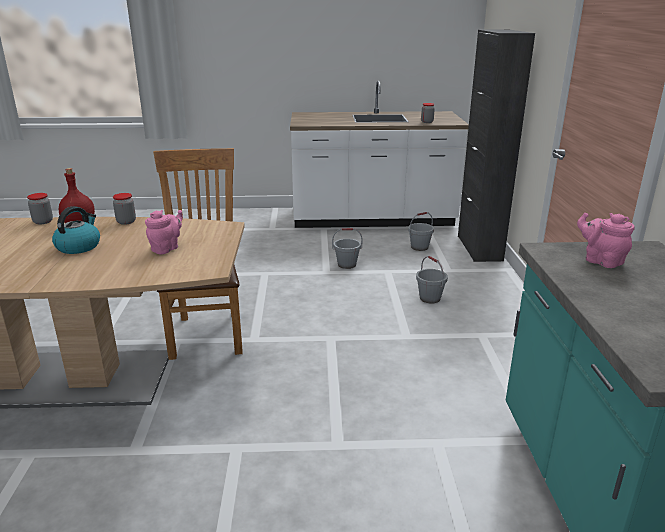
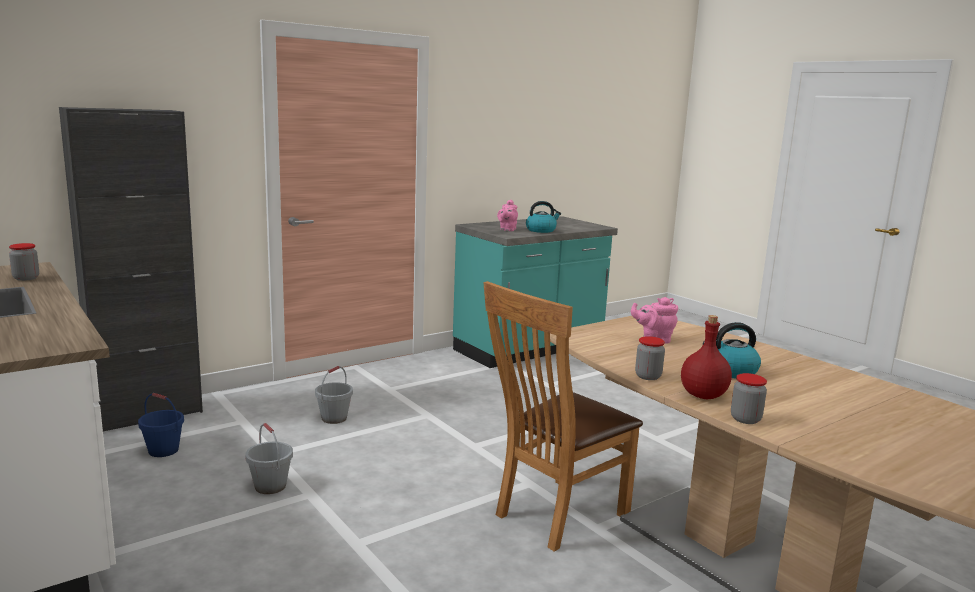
camera: 125 degrees left, 10 degrees down
(419, 247) = (163, 450): grey bucket -> blue bucket
(596, 285) = (541, 230): none -> kettle

